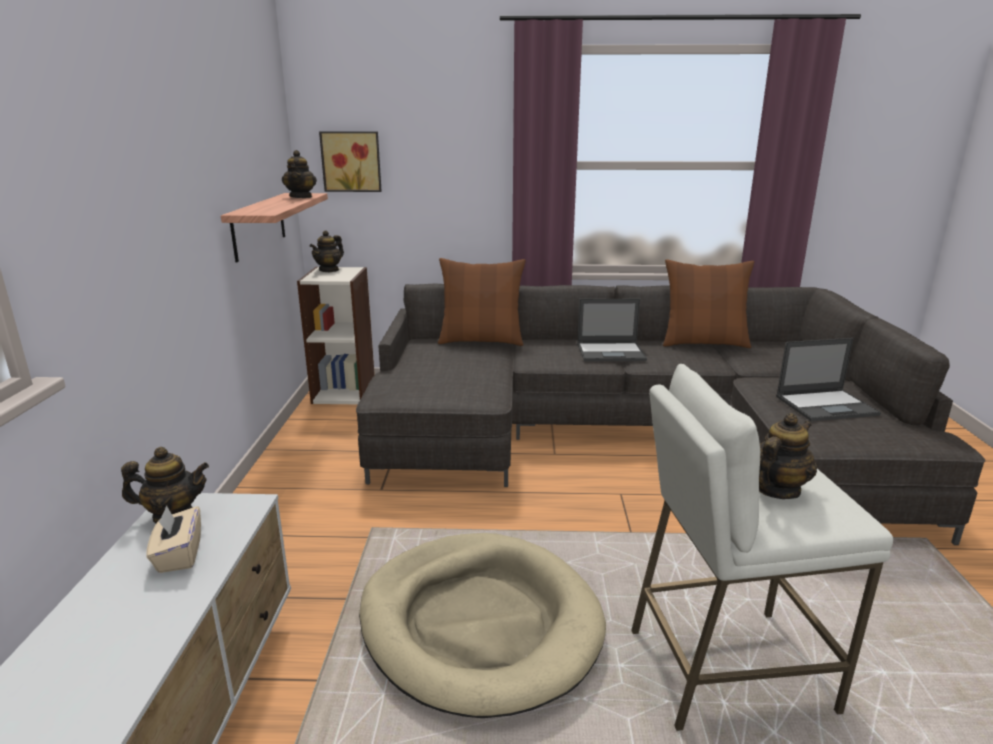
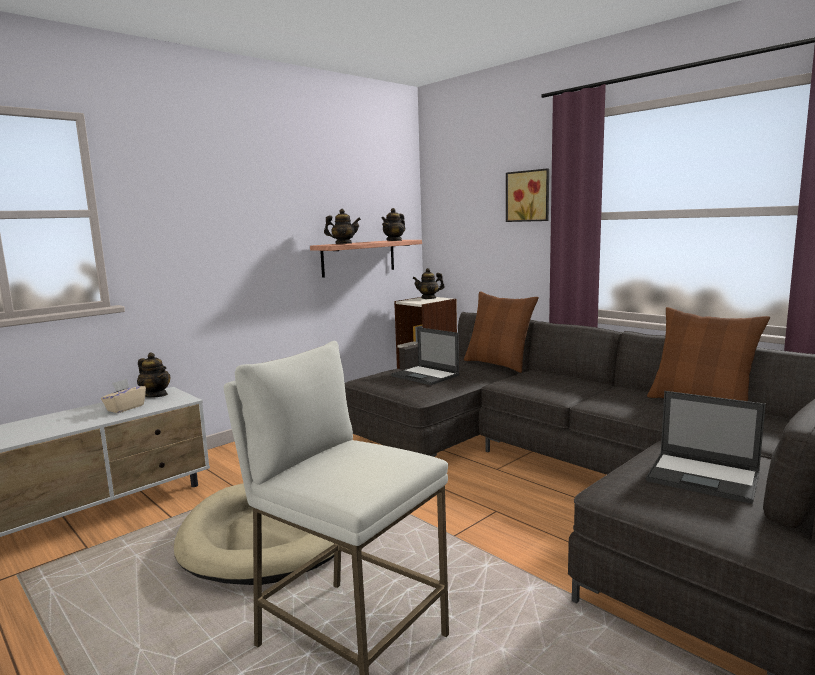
camera: 45 degrees right, 10 degrees down
(351, 161) = (452, 218): picture -> picture (528, 196)
(611, 352) = (583, 390): laptop -> laptop (426, 376)
(777, 490) = (352, 462): teapot -> teapot (343, 244)

